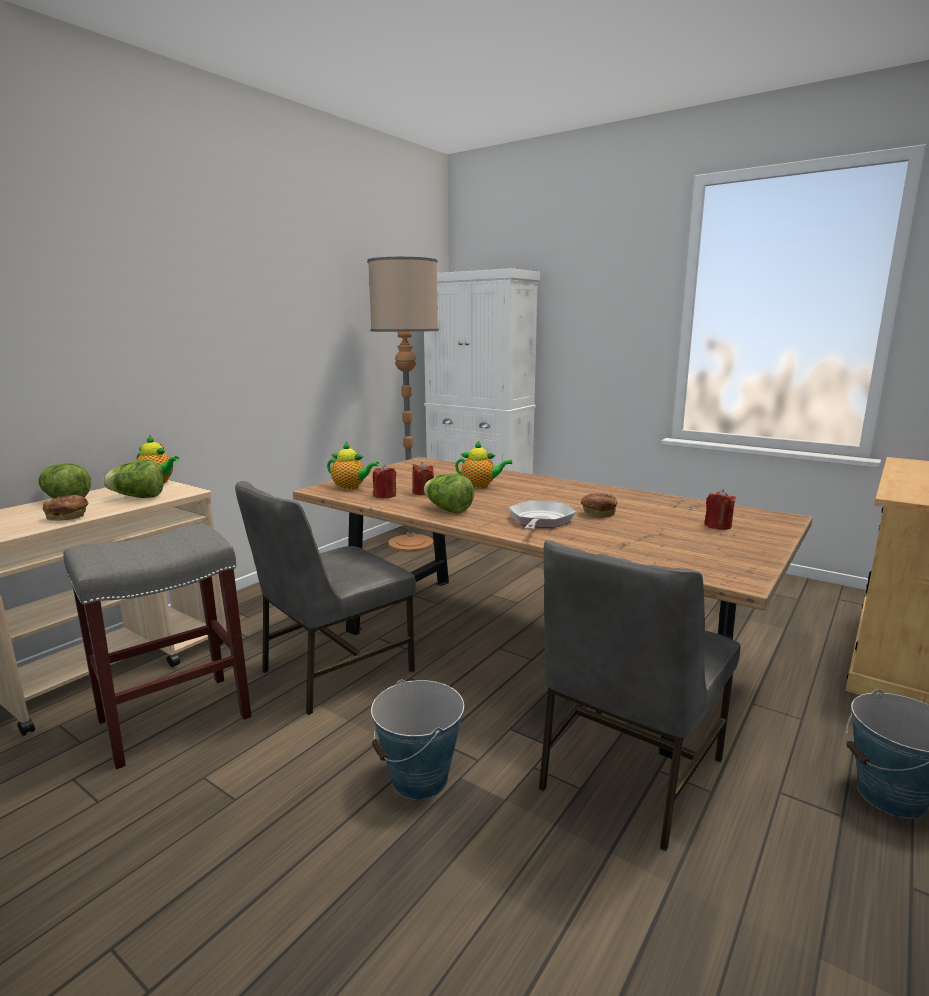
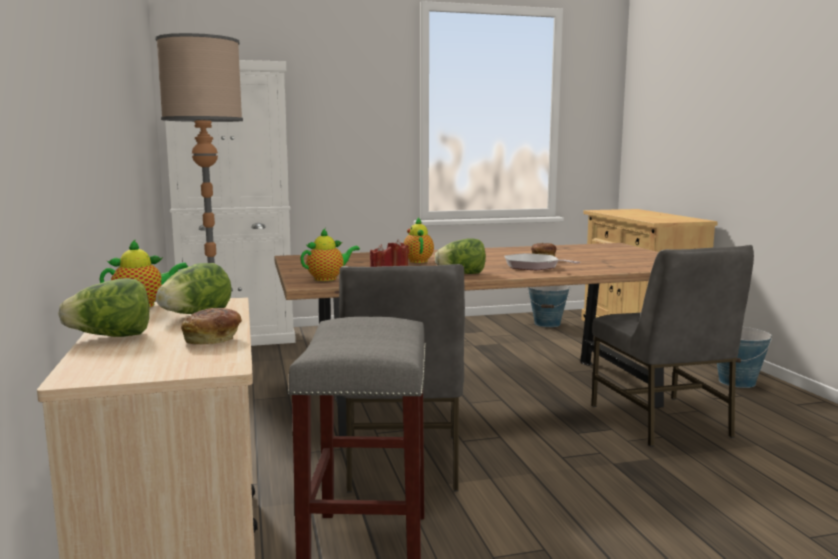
camera: 50 degrees left, 5 degrees down
(420, 779) = (600, 475): bucket -> bucket (547, 324)
(480, 486) = (418, 261): teapot -> teapot turned 60 degrees counterclockwise
(717, 526) = (609, 252): red candle -> none

